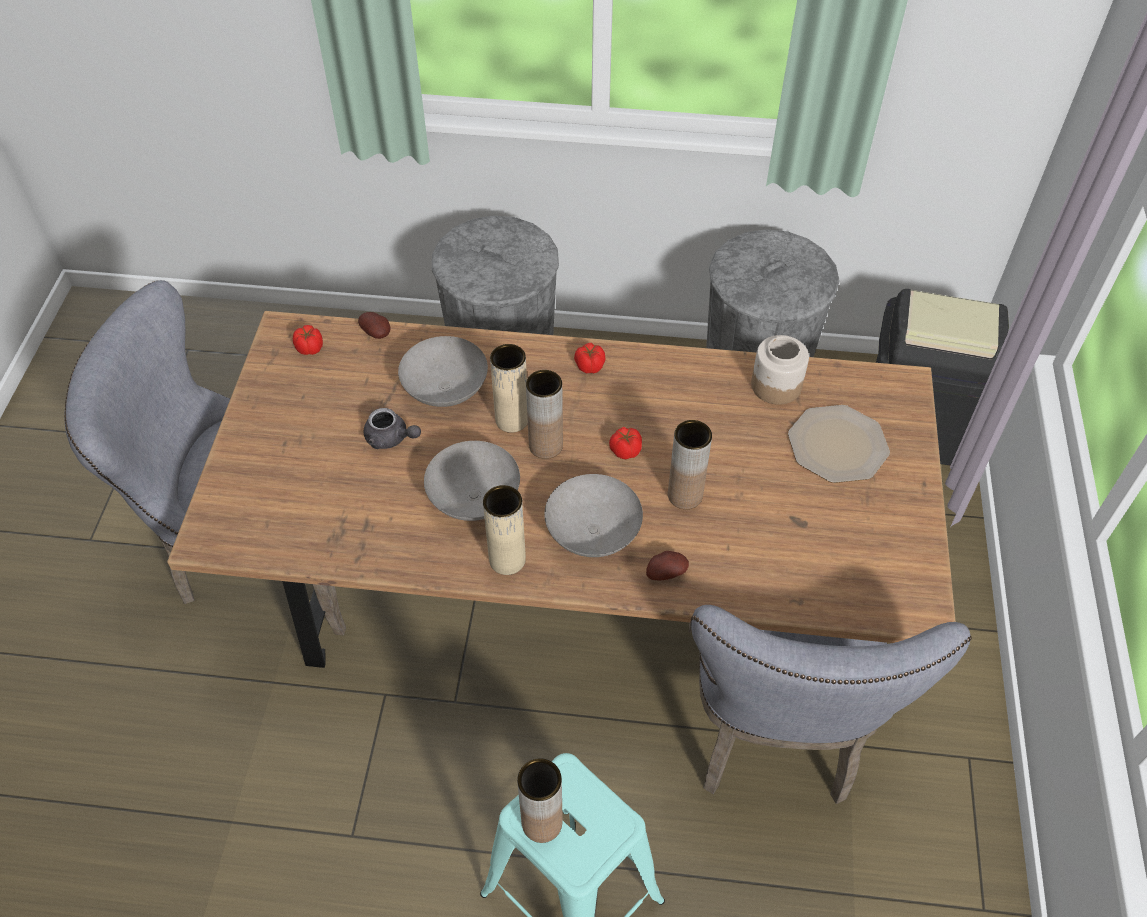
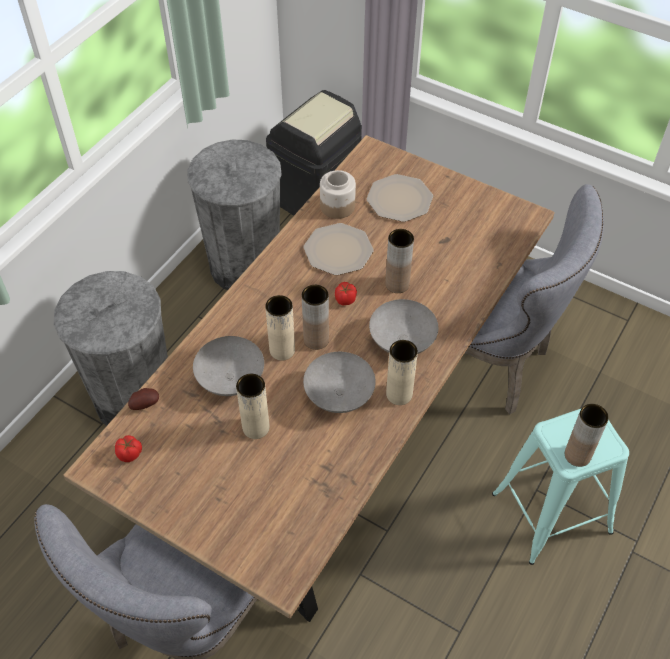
camera: 65 degrees left, 0 degrees up
(391, 438) = (256, 427): grey teapot -> beige vase
(589, 366) = (261, 291): tomato -> none
(665, 572) = (449, 316): potato -> none
(702, 414) = (338, 250): none -> plate

